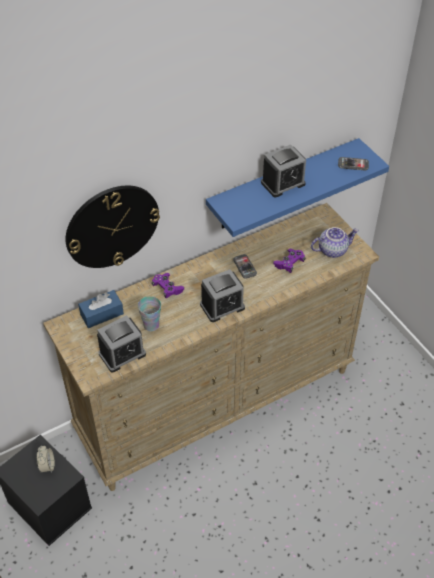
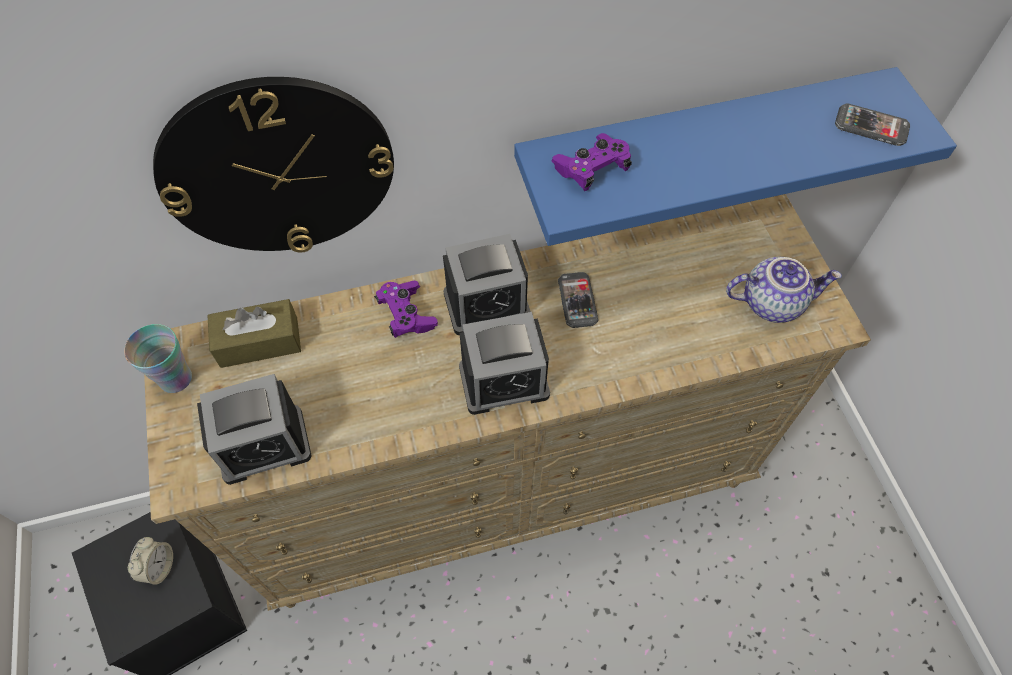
camera: 15 degrees right, 10 degrees up
(102, 314) = (259, 342): blue tissue box -> brown tissue box
(151, 325) = (346, 391): cup -> cup (175, 379)
(283, 183) = (697, 141): alarm clock -> alarm clock (486, 304)
(289, 264) = (672, 314): purple game controller -> purple game controller (591, 169)

